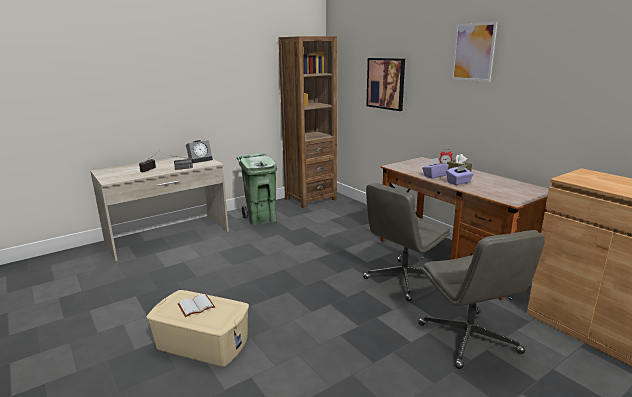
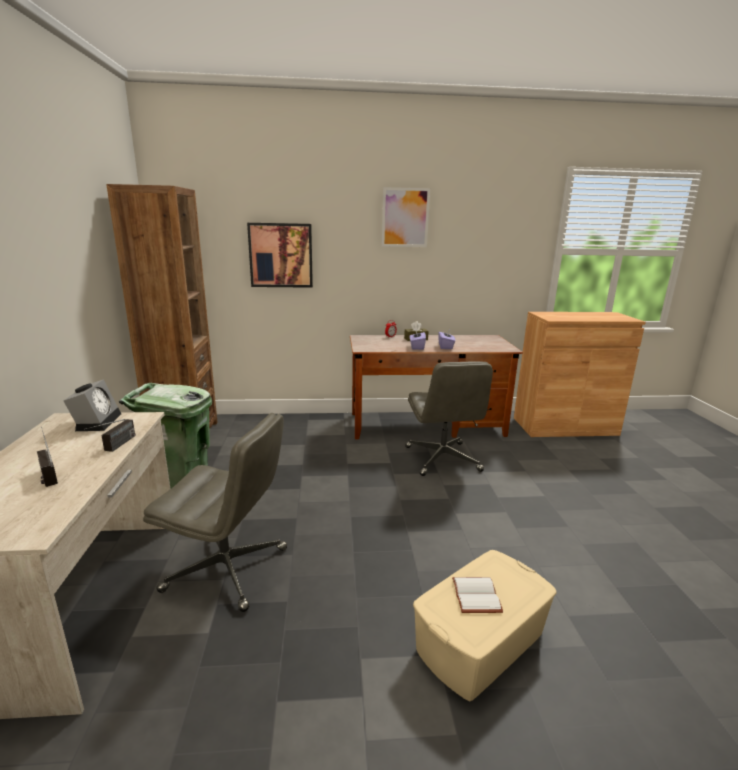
camera: 60 degrees left, 0 degrees up
(469, 339) = (552, 470): grey office chair -> grey office chair (228, 569)

